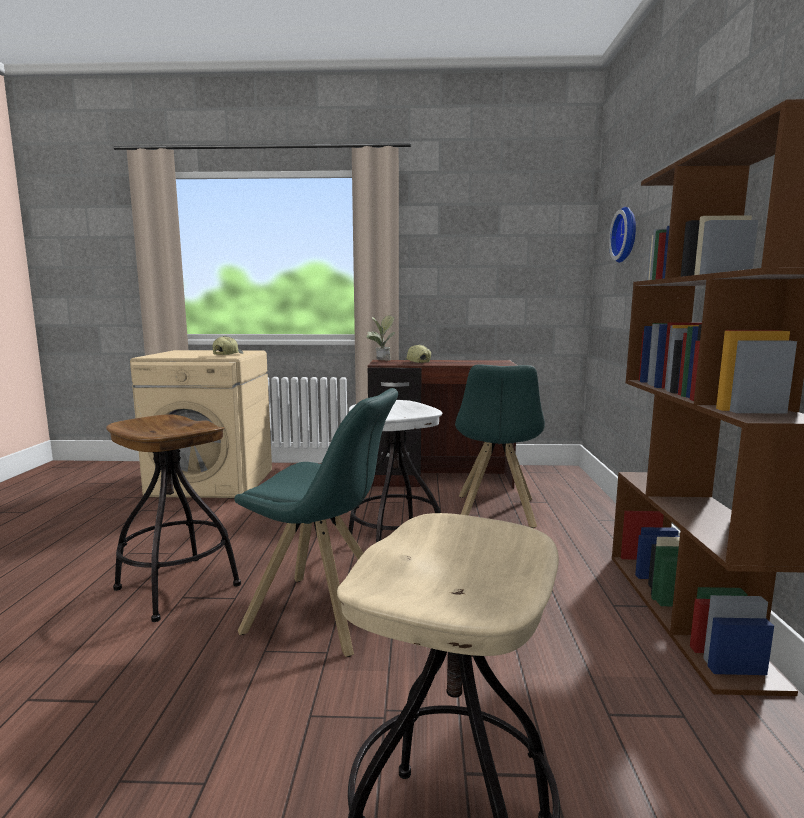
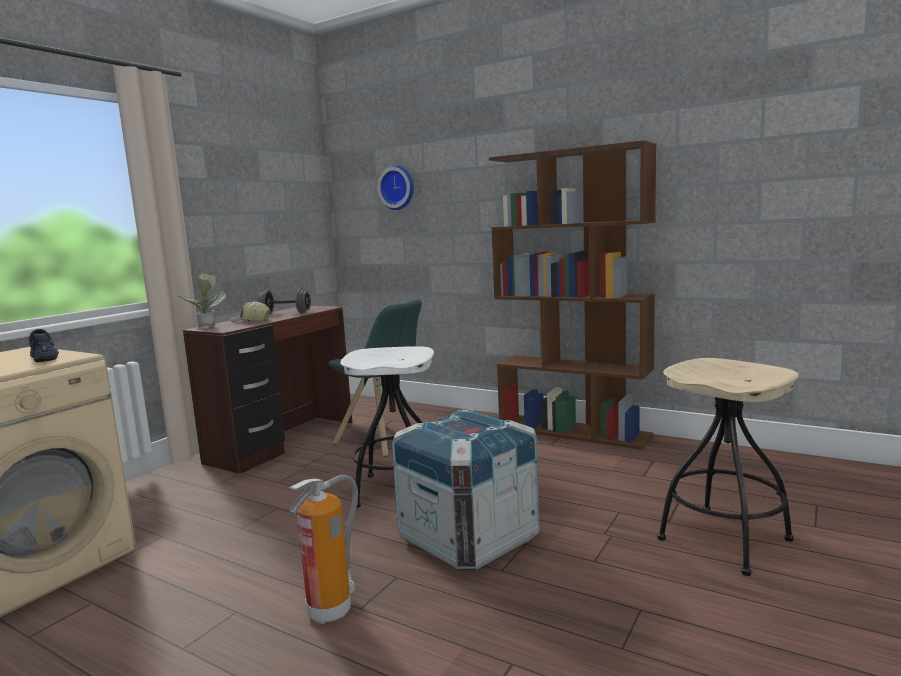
camera: 60 degrees left, 0 degrees up
(177, 586) = (331, 610): brown stool -> fire extinguisher
(227, 354) = (45, 357): cap -> shoe
(321, 614) = (469, 538): turquoise chair -> crate
(463, 362) = (285, 313): none -> grey dumbbell

